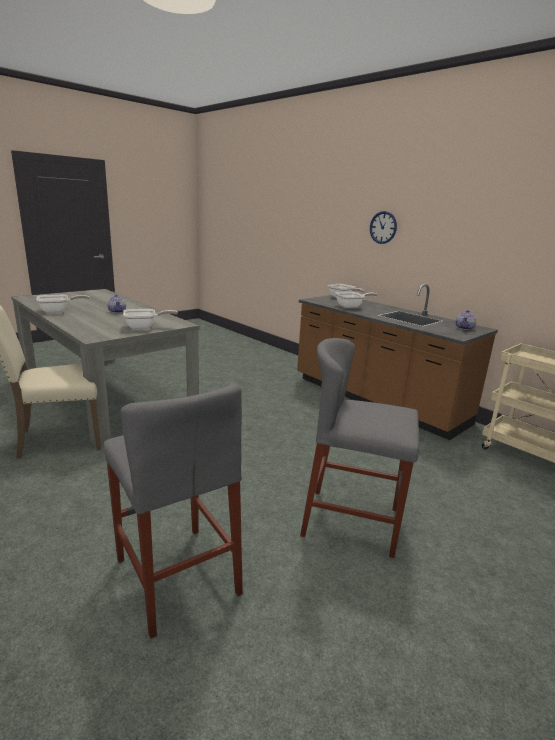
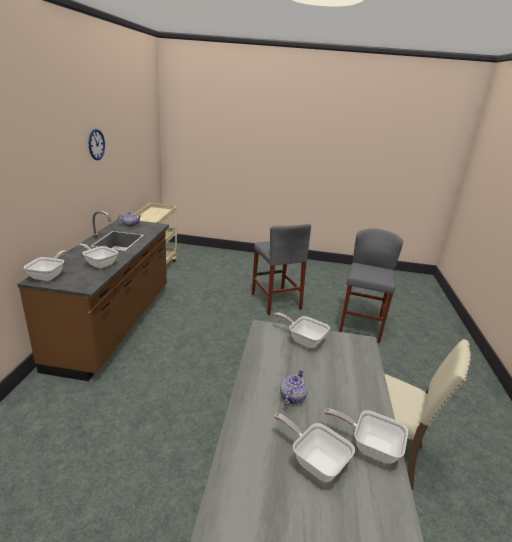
camera: 130 degrees left, 5 degrees up
(84, 304) = (314, 461): none -> frying pan
(383, 227) = (32, 178): wall clock -> wall clock (96, 144)

